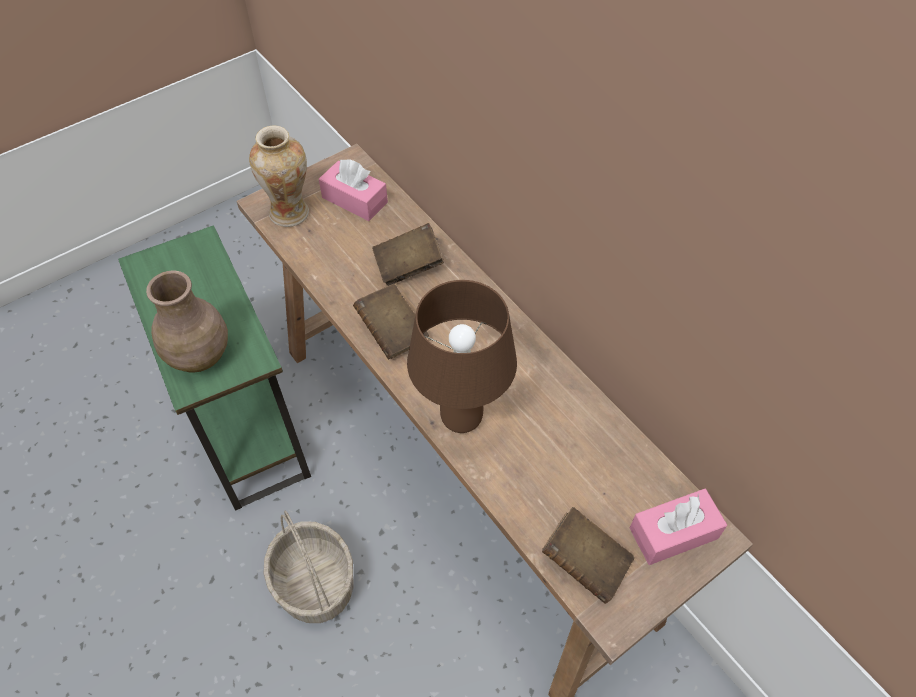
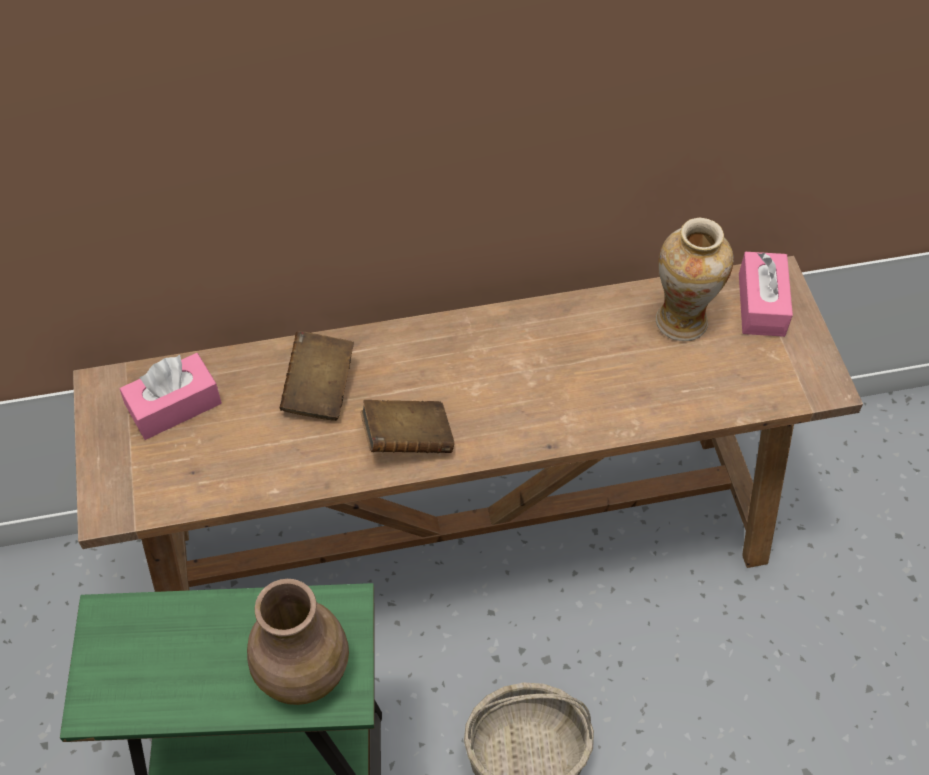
camera: 65 degrees left, 0 degrees up
(290, 213) = (147, 484): vase -> vase (681, 321)
(462, 418) = (558, 417): brown table lamp -> none
(585, 562) = (763, 382): brown book -> none

